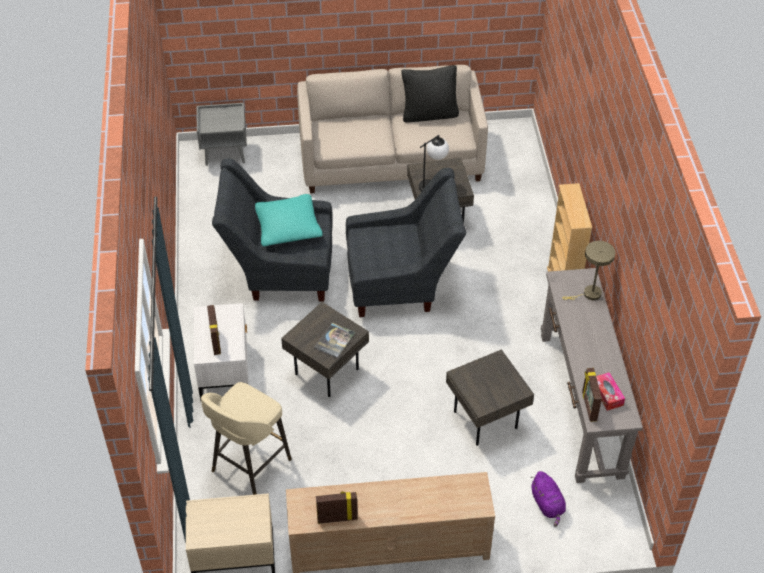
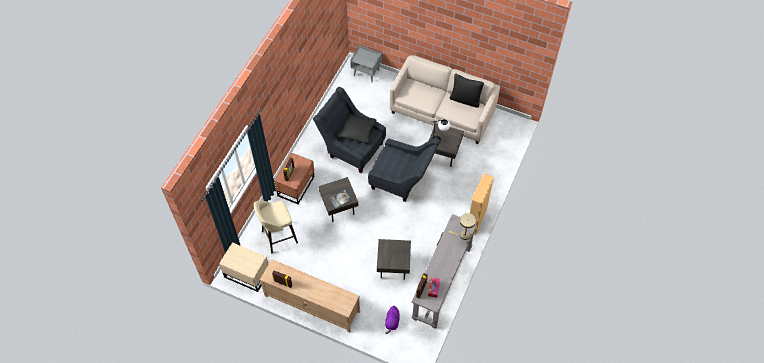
camera: 30 degrees right, 10 degrees up
(225, 370) = (297, 186): white nightstand -> brown nightstand
(287, 228) = (357, 131): turquoise pillow -> black pillow

